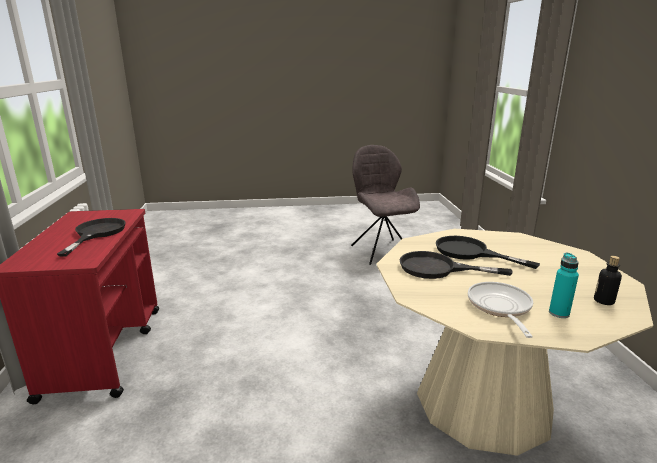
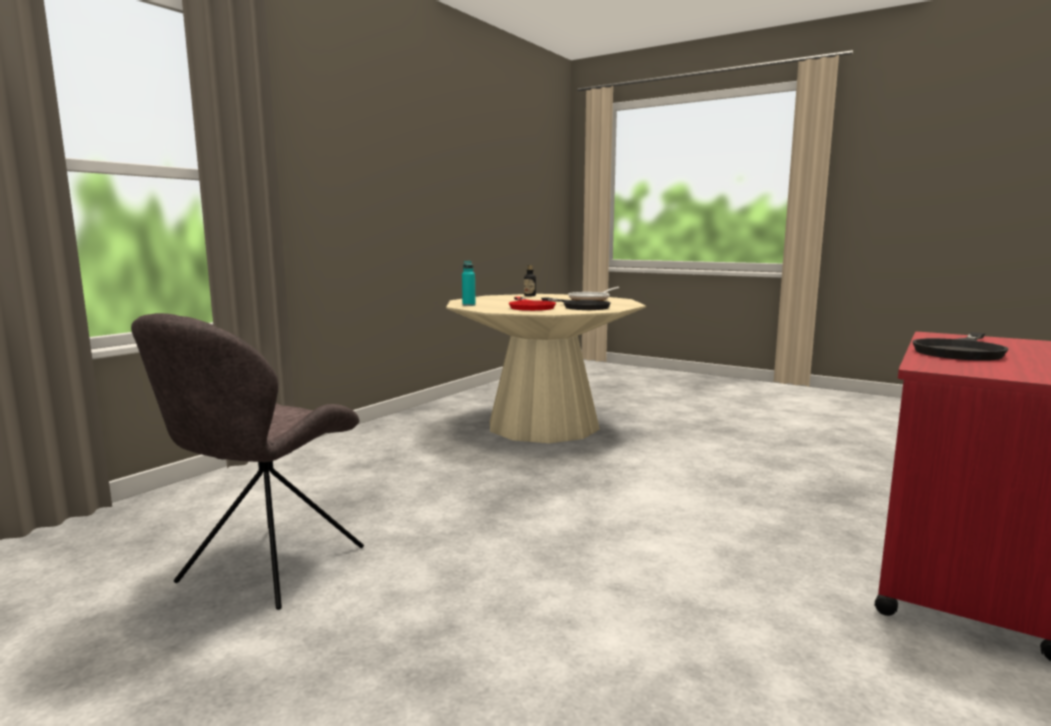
camera: 140 degrees left, 10 degrees down
(470, 252) = (530, 307): black frying pan -> red frying pan
(559, 313) = (567, 297): turquoise bottle -> turquoise bottle (469, 305)

